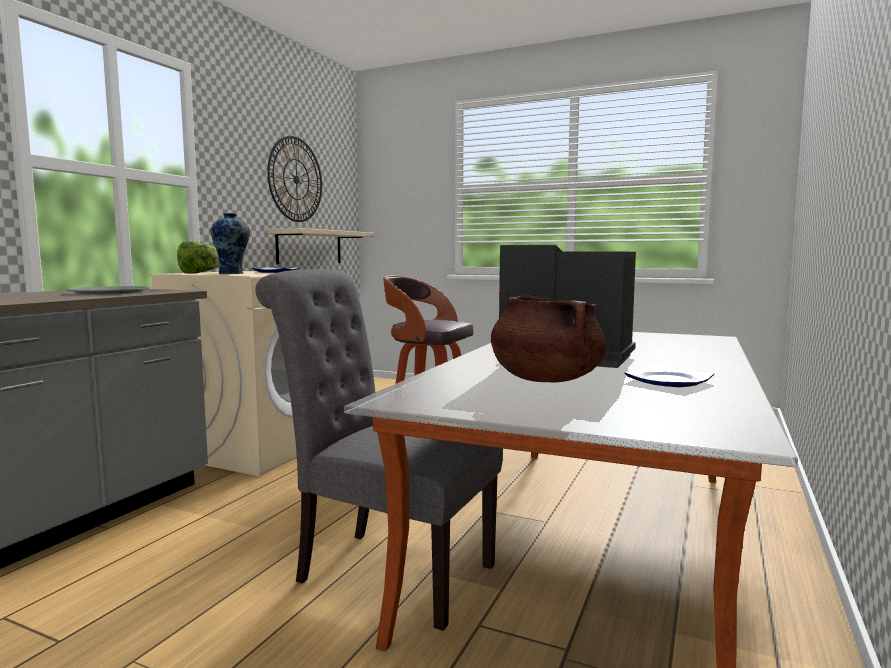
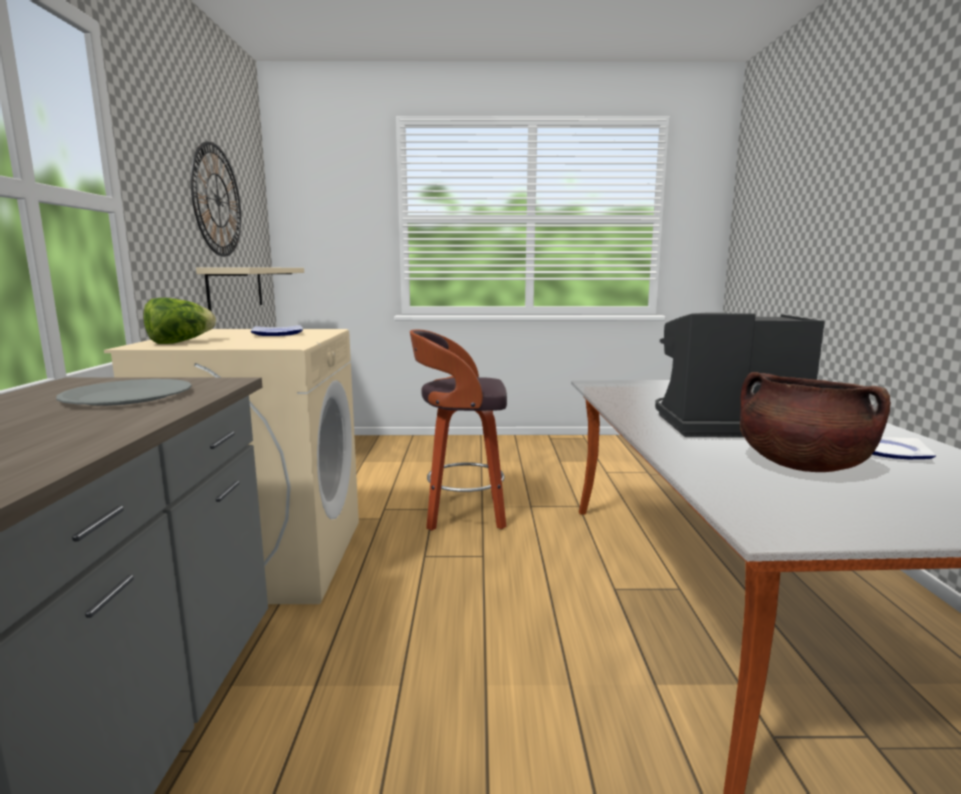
camera: 25 degrees left, 5 degrees up
(232, 274) = (243, 343): vase -> none
(384, 571) = (614, 699): grey chair -> none

